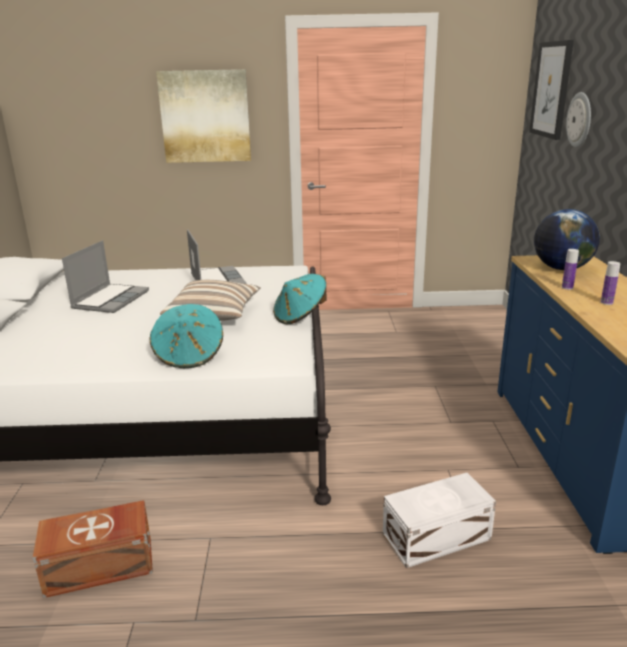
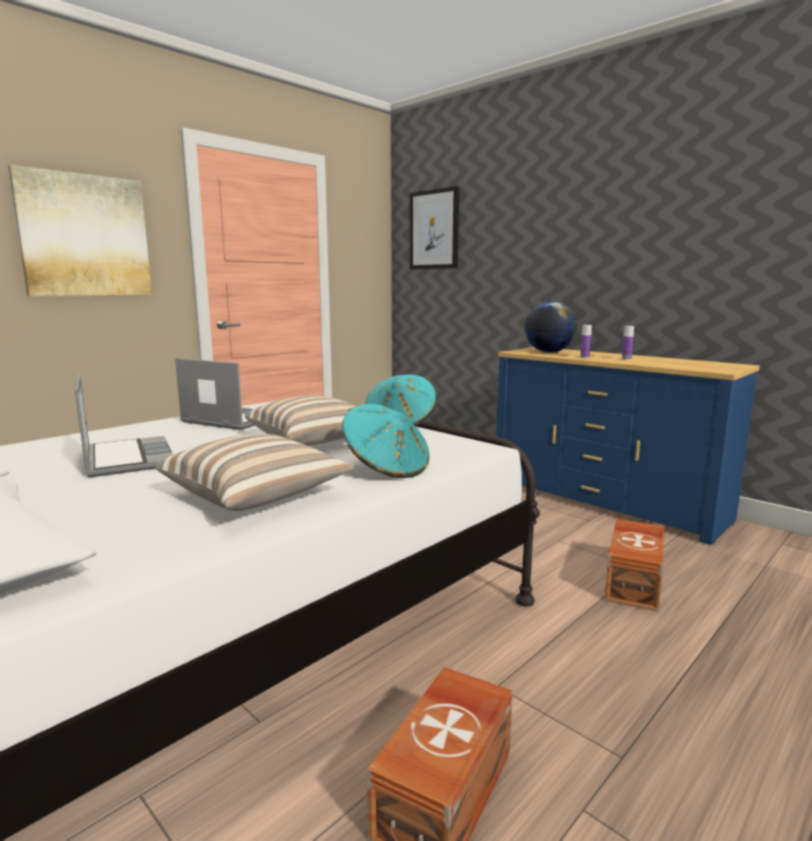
camera: 45 degrees left, 10 degrees down
(96, 350) = (257, 496): none -> pillow
(438, 537) = (635, 582): white storage box -> brown storage box
(580, 120) = (484, 247): wall clock -> none

